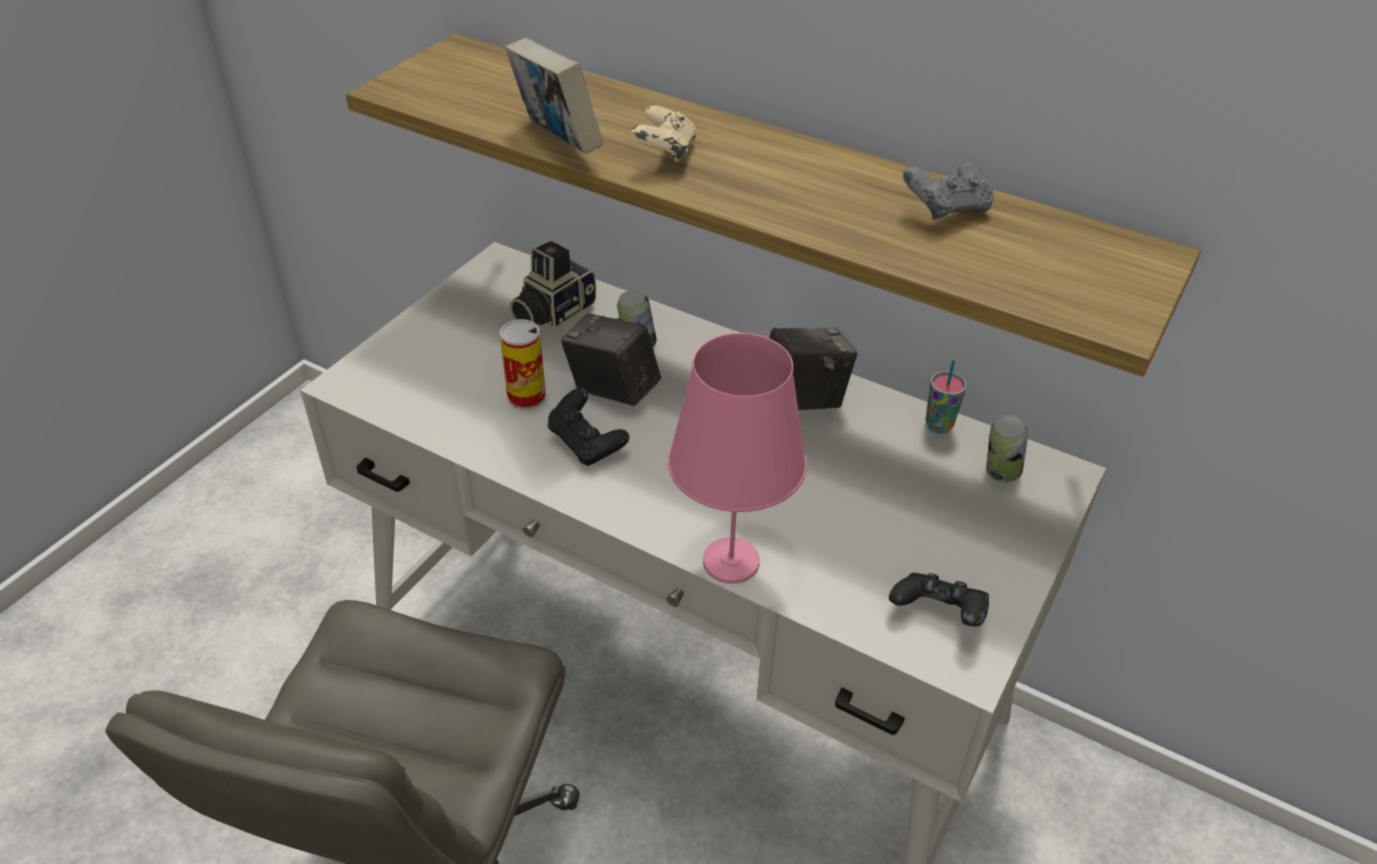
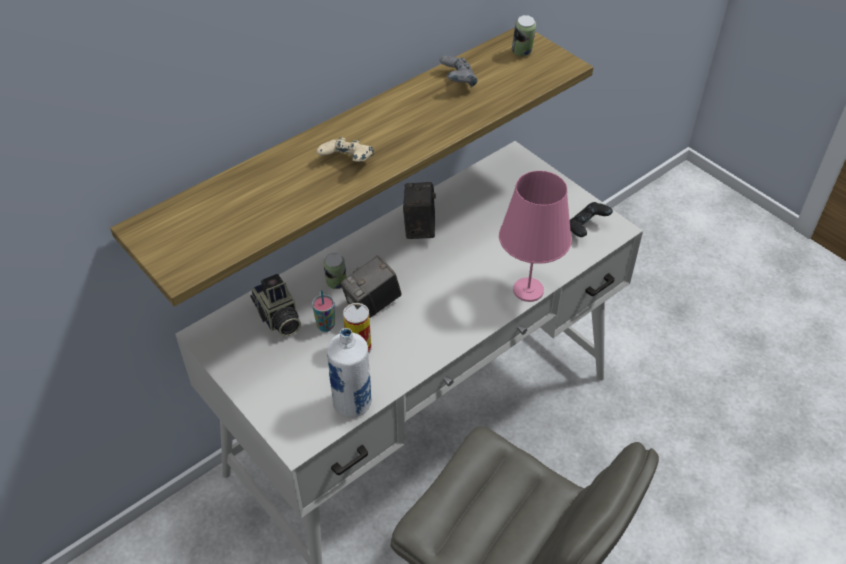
camera: 70 degrees left, 5 degrees up
(422, 415) = (352, 404): none -> white bottle
(557, 142) = (308, 204): book -> none
(587, 444) = (415, 328): black game controller -> none
(939, 425) = (462, 183): cup -> cup (326, 326)
(999, 474) = (505, 175): can -> can (522, 53)

